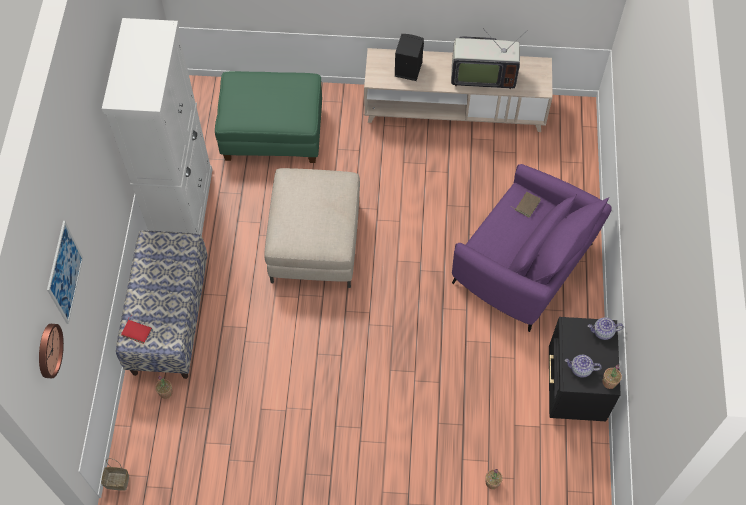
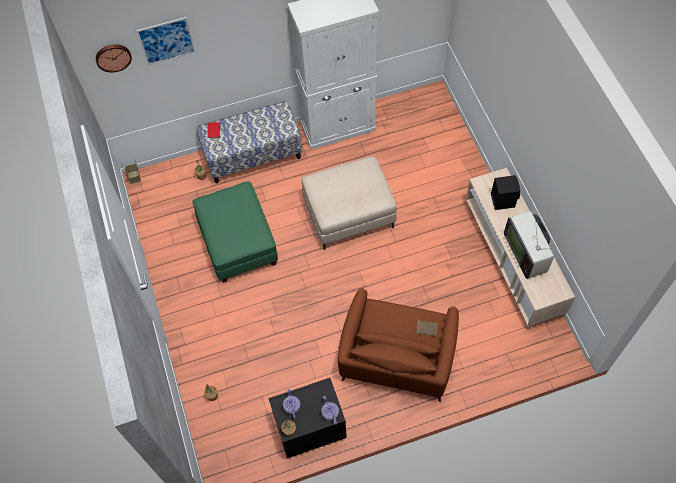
camera: 70 degrees right, 0 degrees up
(272, 135) = (423, 153): green ottoman -> green ottoman (238, 243)
(524, 265) = (396, 358): purple armchair -> brown armchair

